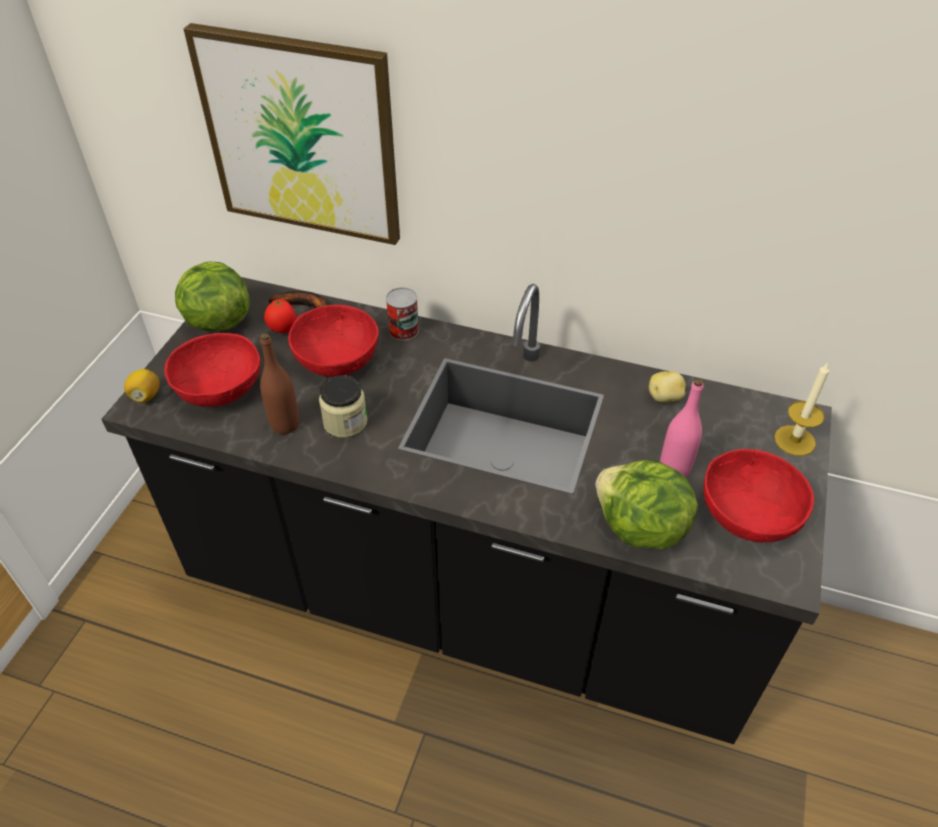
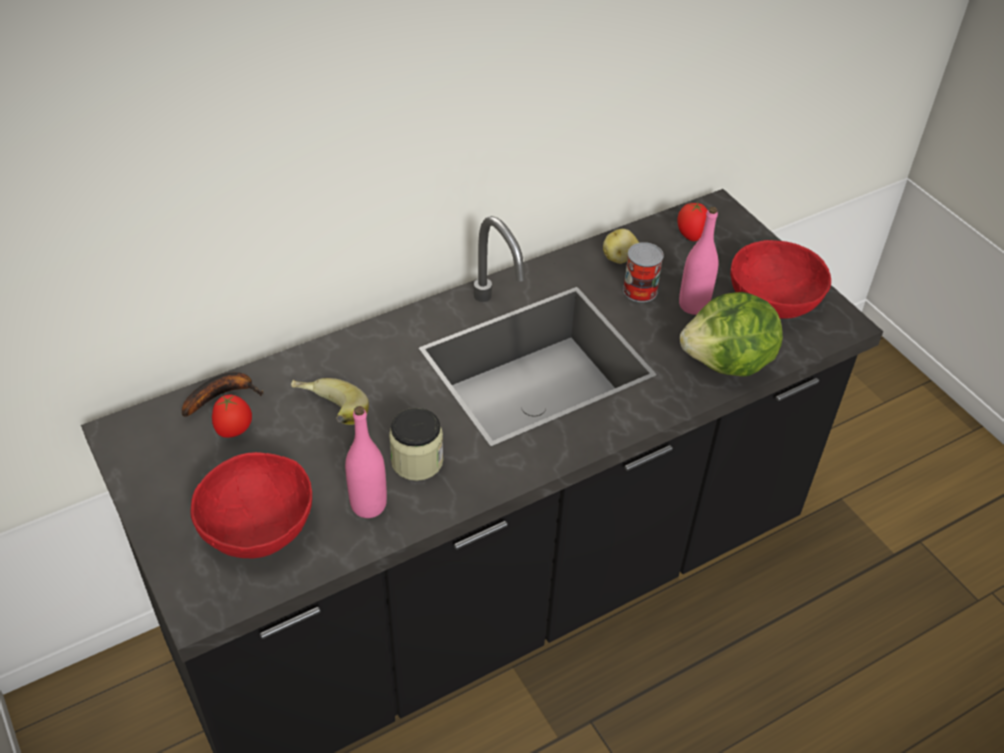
camera: 50 degrees left, 0 degrees up
(146, 396) = (192, 592): lemon -> none
(217, 321) = (151, 473): lettuce -> none
(285, 424) = (368, 505): brown bottle -> pink bottle
(301, 137) = (174, 196): picture -> none
(337, 359) = (328, 418): red bowl -> banana
(403, 330) = (348, 350): can -> can (640, 290)
(747, 420) = (690, 235): none -> tomato
(794, 440) = (733, 228): candle -> none

